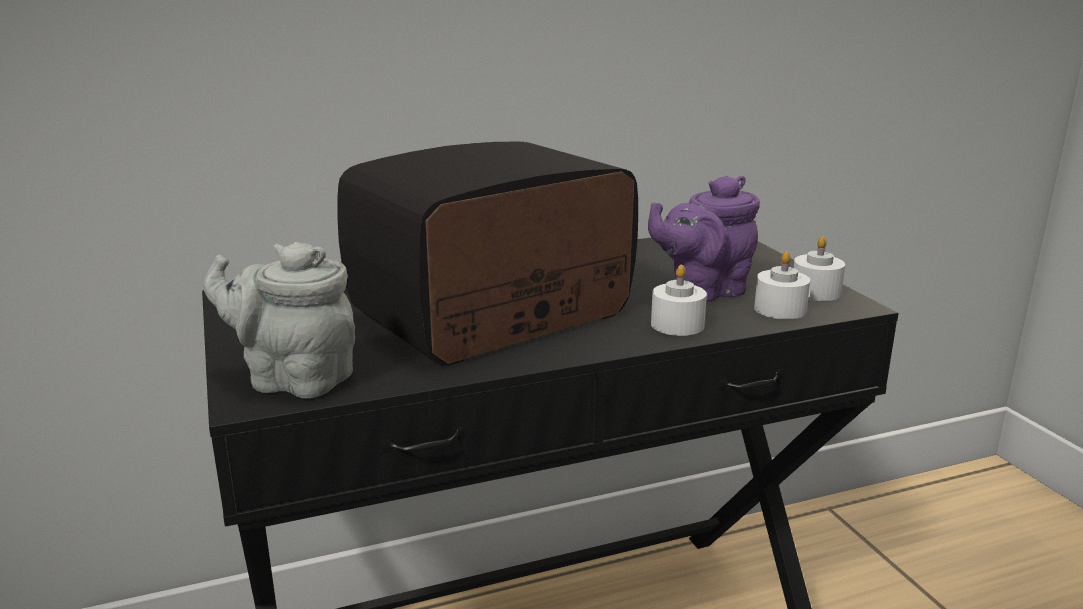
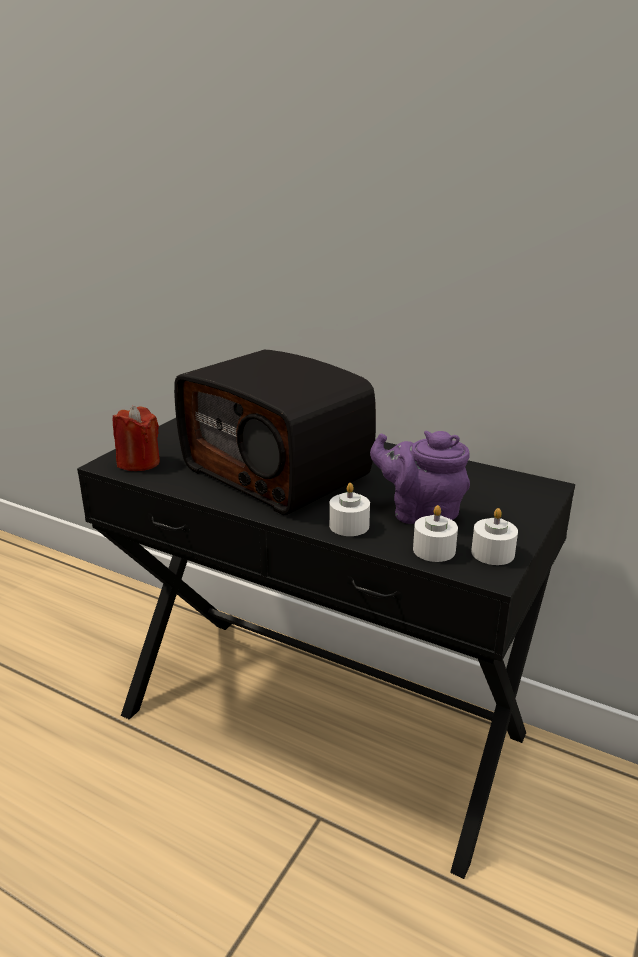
camera: 50 degrees right, 5 degrees up
(294, 379) = (139, 462): grey teapot -> red candle
(492, 315) = (279, 472): radio -> radio turned 150 degrees counterclockwise

